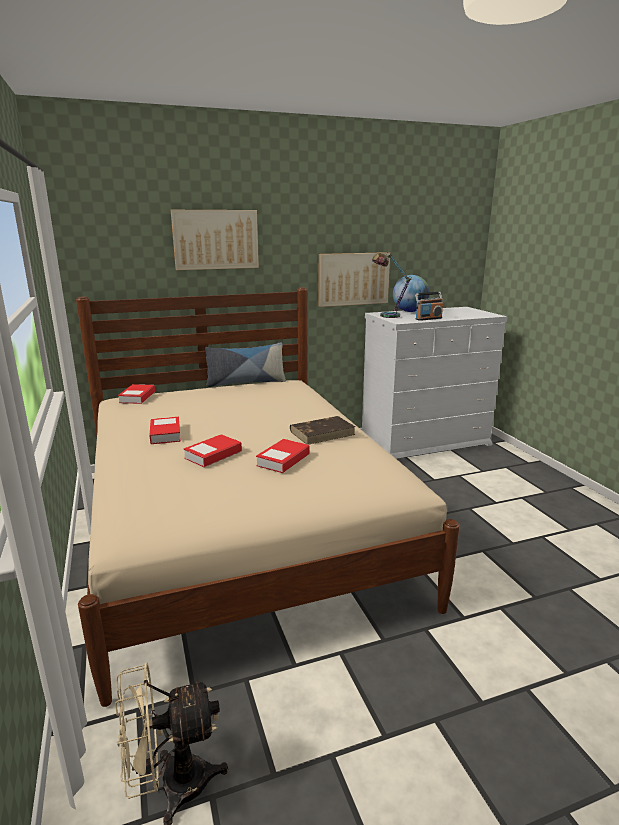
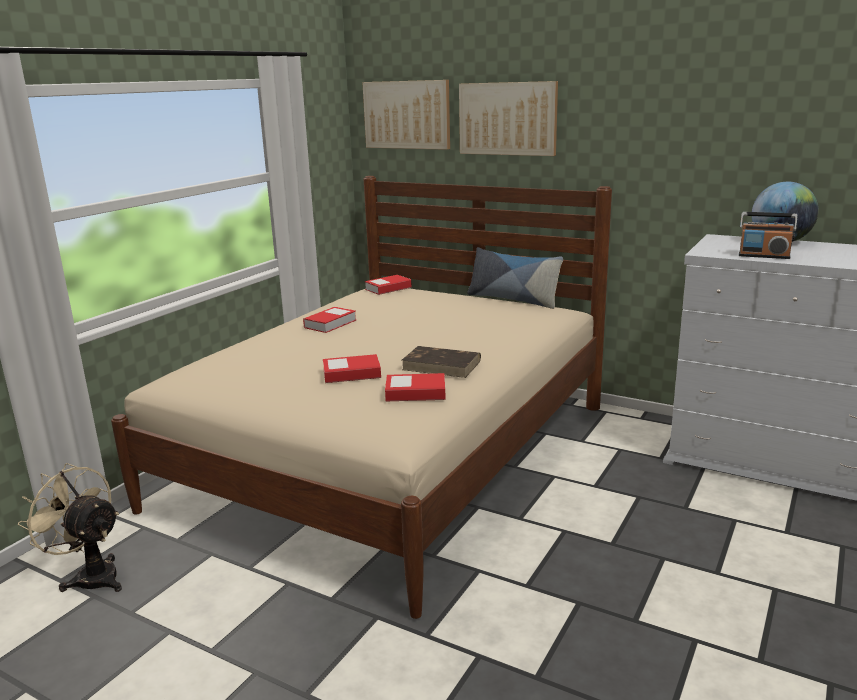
camera: 50 degrees right, 0 degrees up
(213, 455) = (318, 351): book -> book (415, 393)
(353, 279) = (697, 180): picture -> picture (407, 115)
(387, 315) = (722, 241): table lamp -> none

